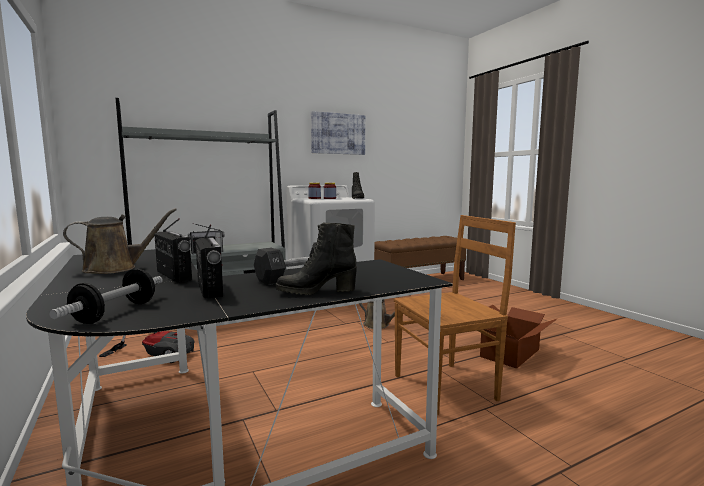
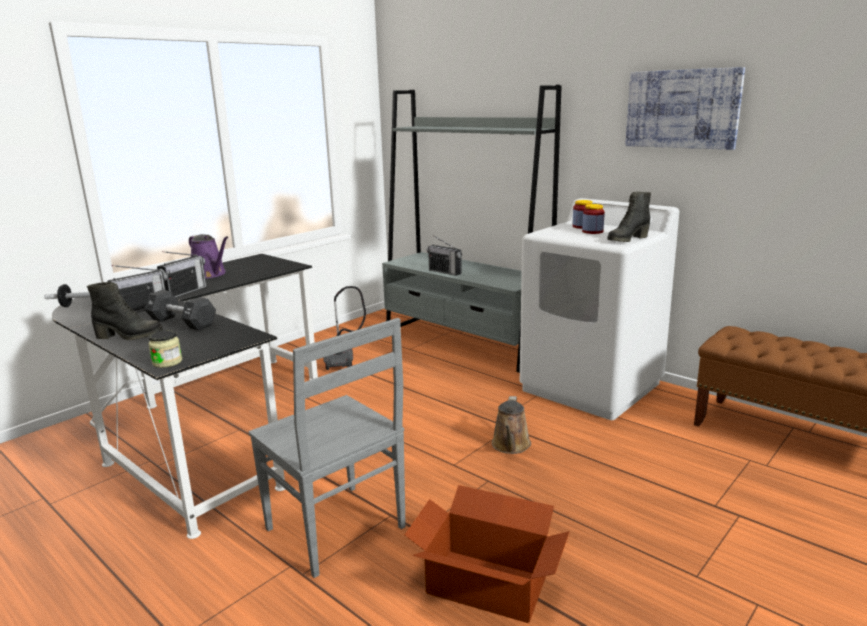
camera: 70 degrees right, 10 degrees up
(116, 268) = (210, 274): brown watering can -> purple watering can
(316, 291) = (129, 336): black boot -> black boot turned 120 degrees clockwise
(416, 280) = (167, 362): none -> jar
(447, 387) = (337, 530): brown chair -> grey chair

